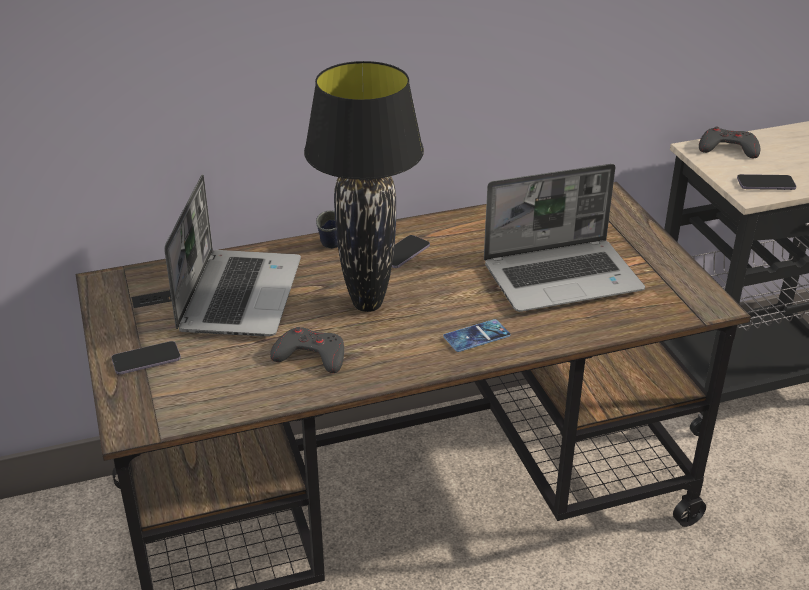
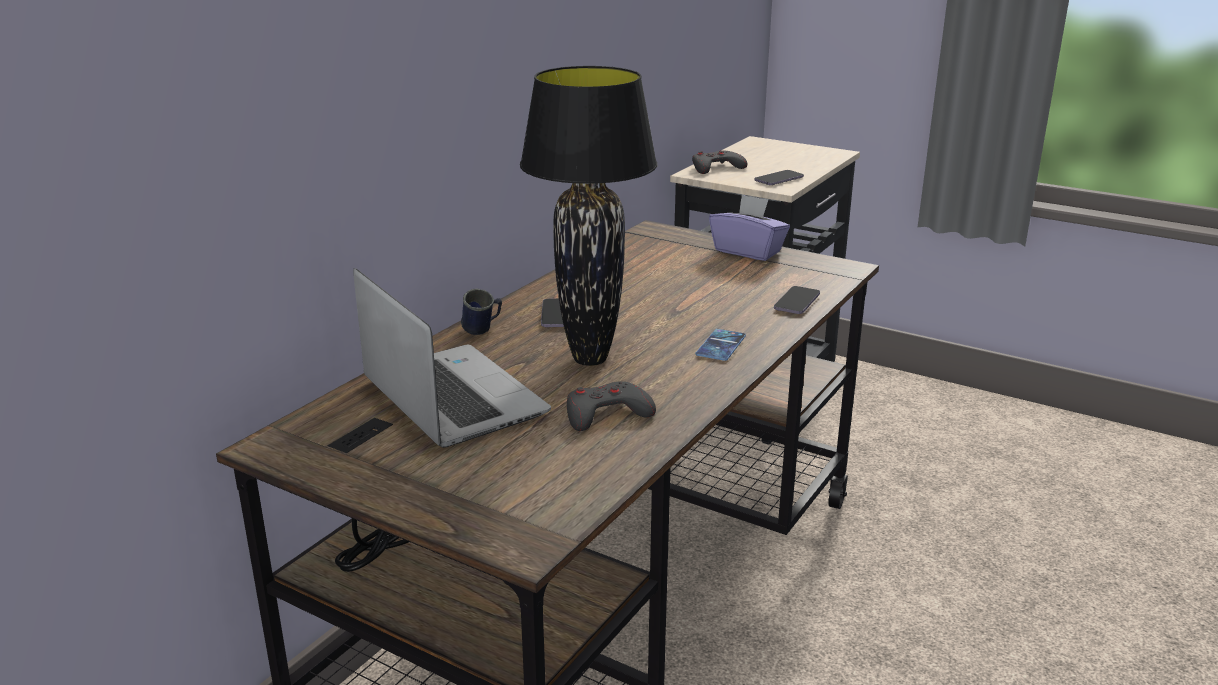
camera: 40 degrees left, 10 degrees down
(146, 360) = (442, 486): phone -> phone (797, 302)
(563, 277) = (715, 286): laptop -> none
(651, 251) = (748, 251): none -> purple tissue box

